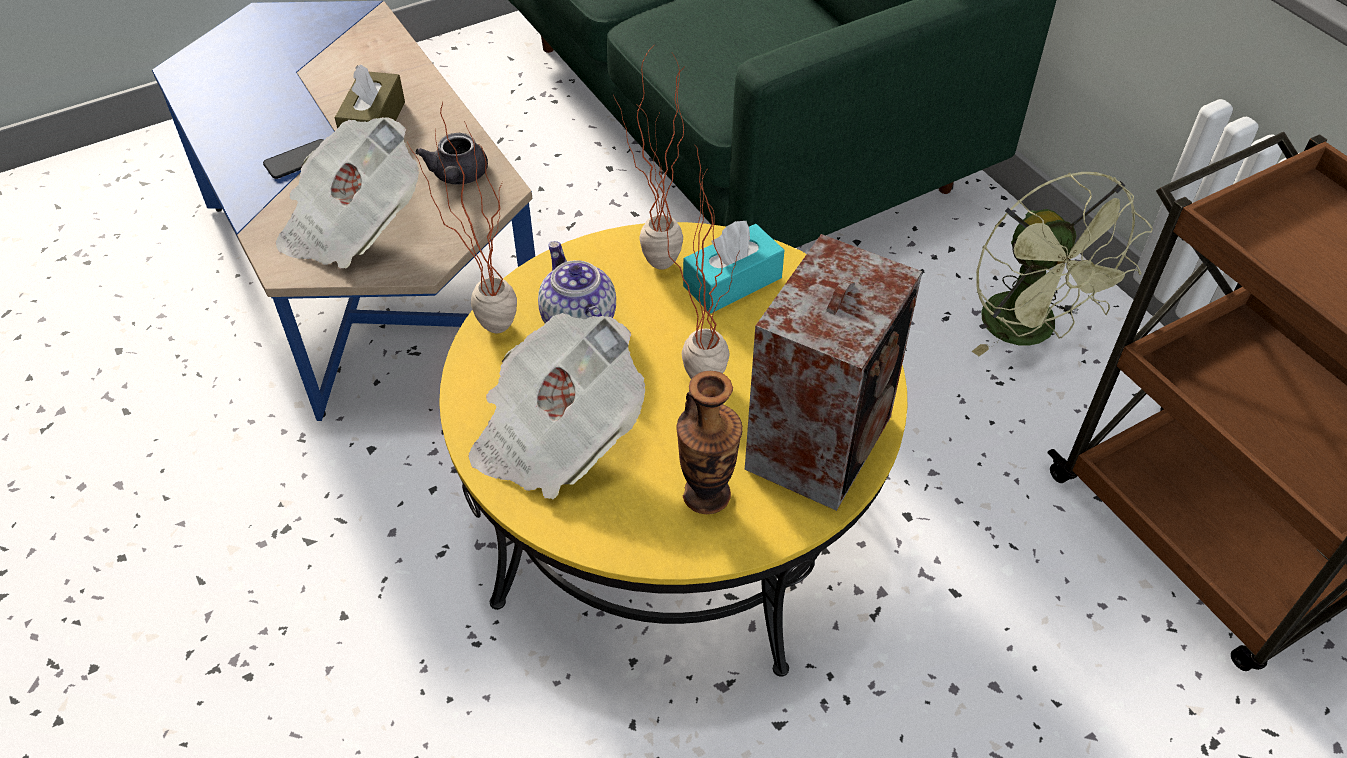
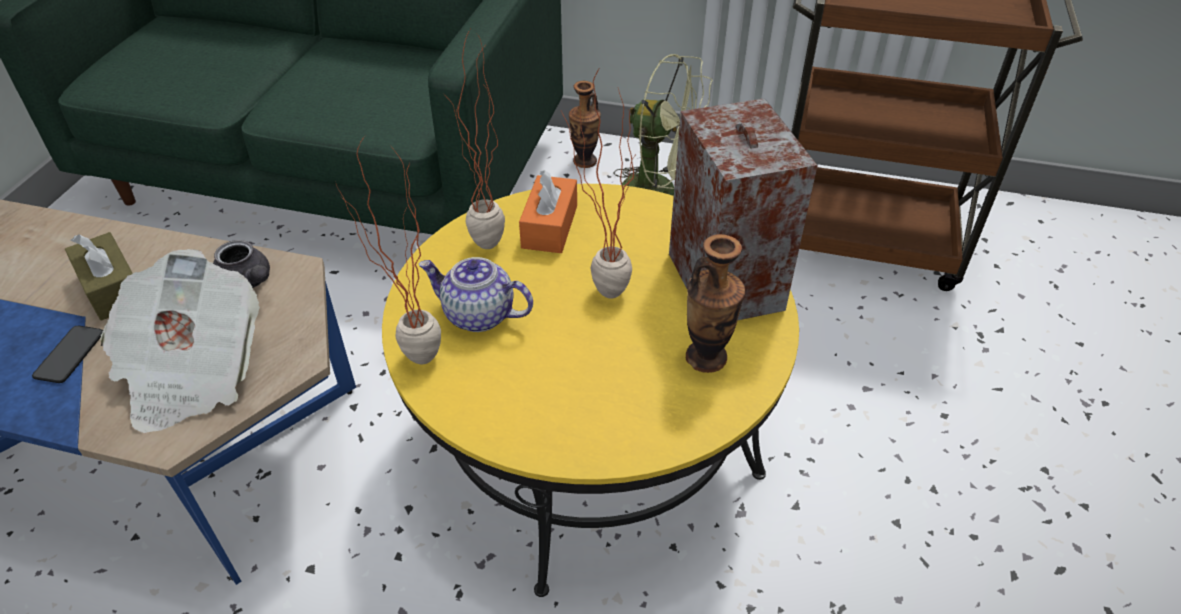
camera: 45 degrees left, 5 degrees down
(556, 435) = (562, 395): newspaper -> none
(732, 282) = (549, 226): turquoise tissue box -> orange tissue box
(988, 245) = (584, 161): none -> vase

